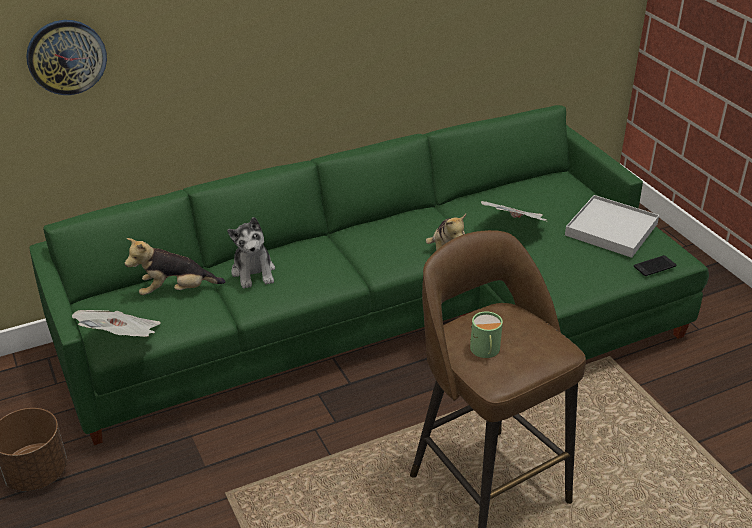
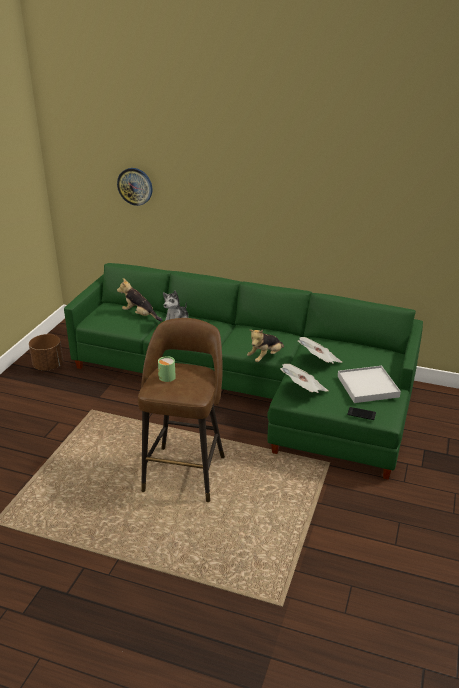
camera: 45 degrees right, 5 degrees down
(122, 339) = (95, 321): newspaper -> newspaper (303, 389)

